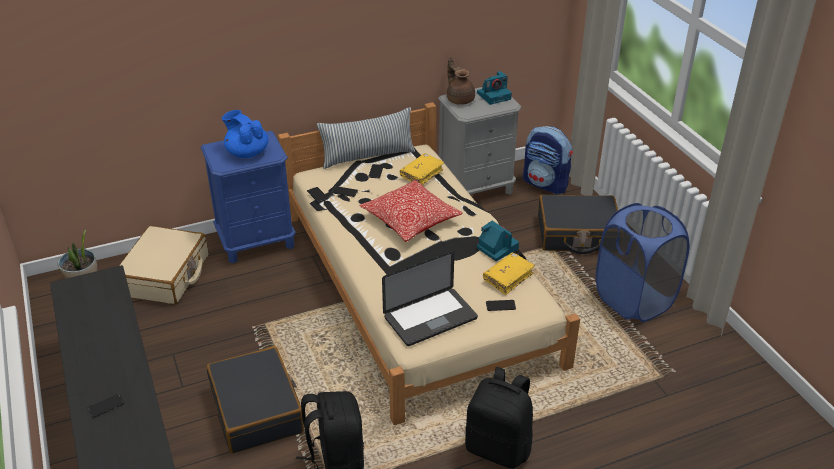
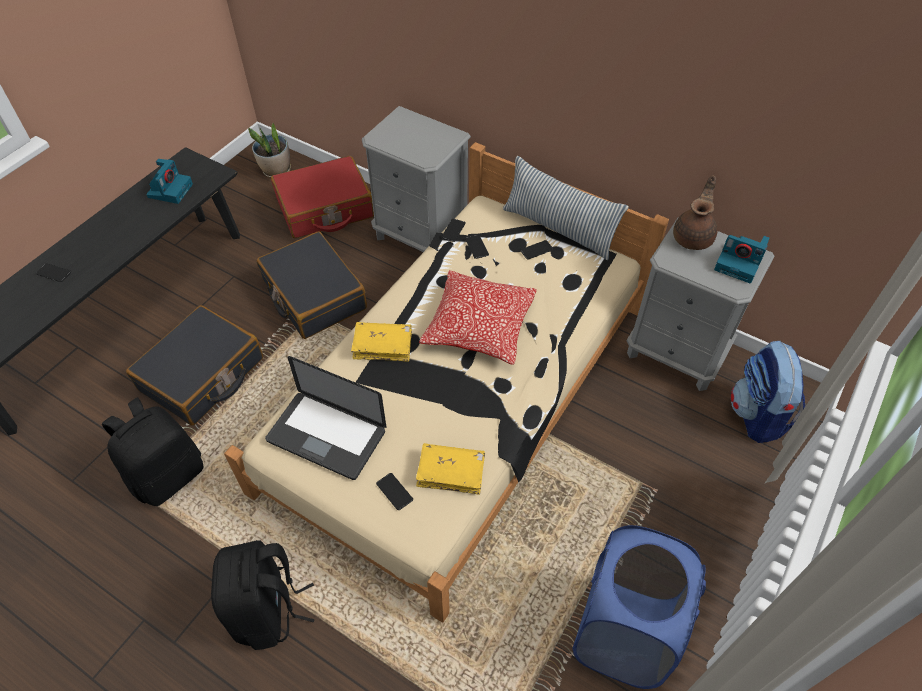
camera: 55 degrees right, 15 degrees up
(165, 275) = (325, 208): beige suitcase -> red suitcase
(247, 152) = (413, 140): blue teapot -> none
(257, 241) = (420, 236): blue nightstand -> grey nightstand
(421, 174) = (568, 289): yellow book -> yellow book (383, 346)
(496, 248) = (495, 431): camera -> camera (170, 190)
(577, 234) = (692, 501): black suitcase -> black suitcase (313, 295)

